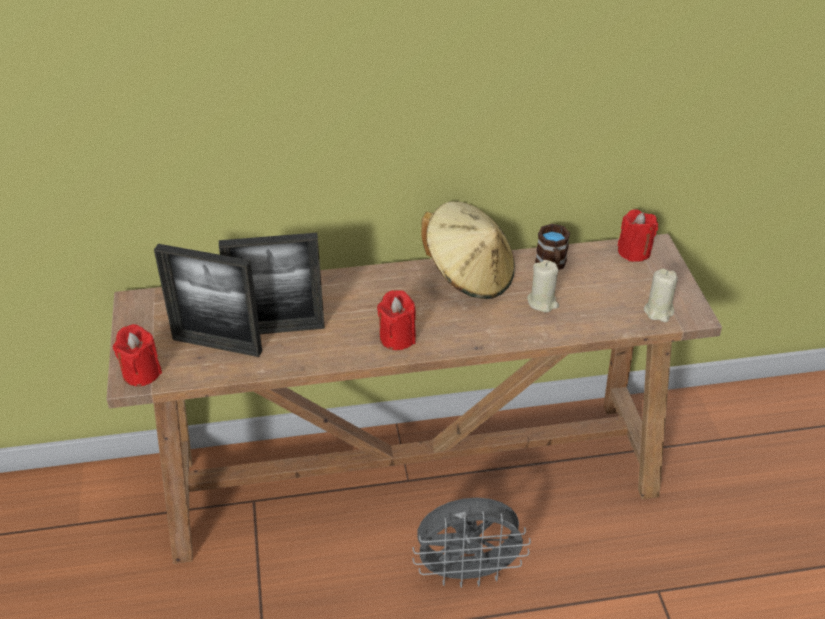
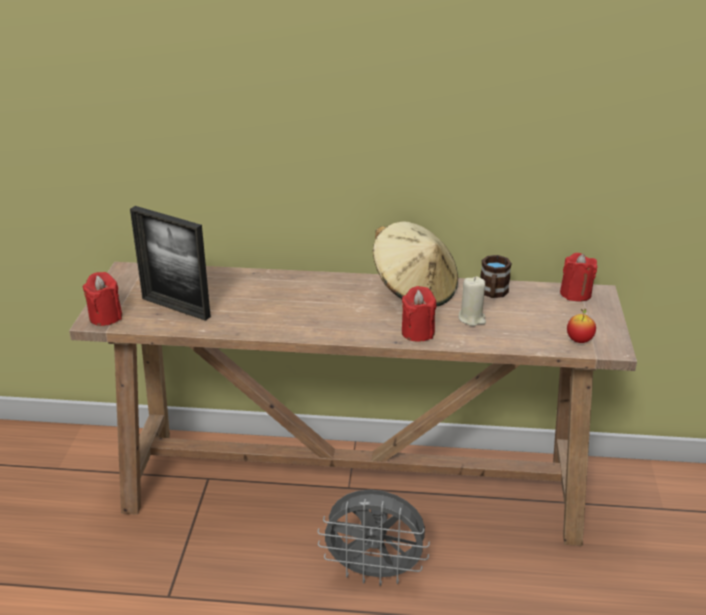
camera: 15 degrees right, 10 degrees down
(278, 329) = (231, 304): picture frame -> none
(397, 338) = (329, 325): red candle -> red candle (417, 332)
(659, 311) = (579, 340): beige candle -> apple

